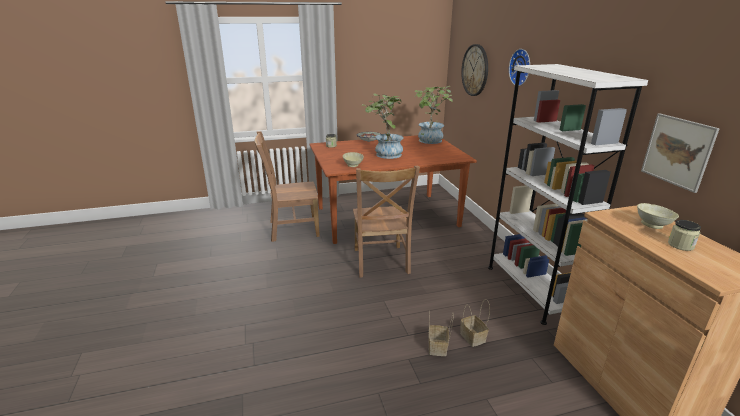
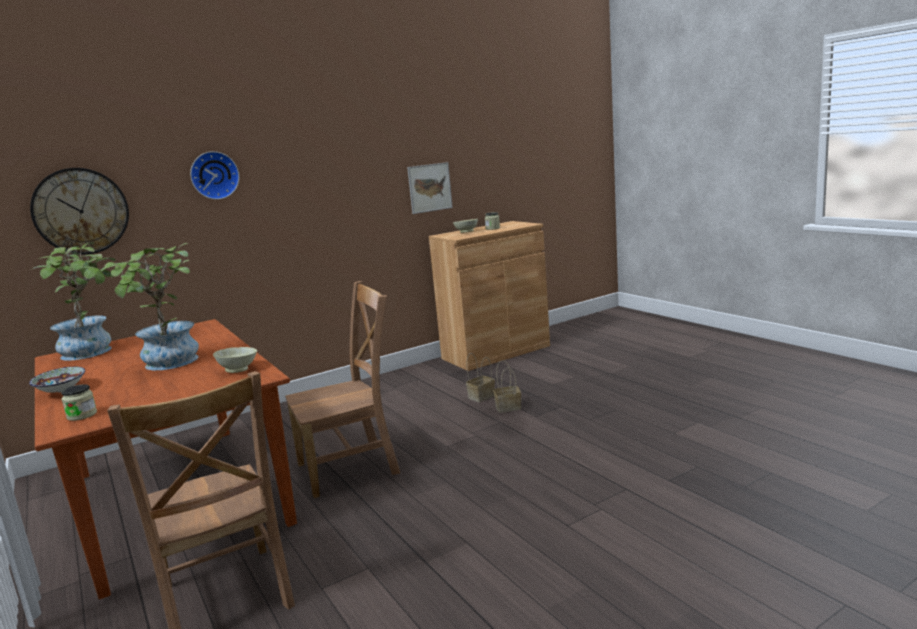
camera: 105 degrees left, 10 degrees down
(531, 289) = (385, 383): white bookcase -> none

